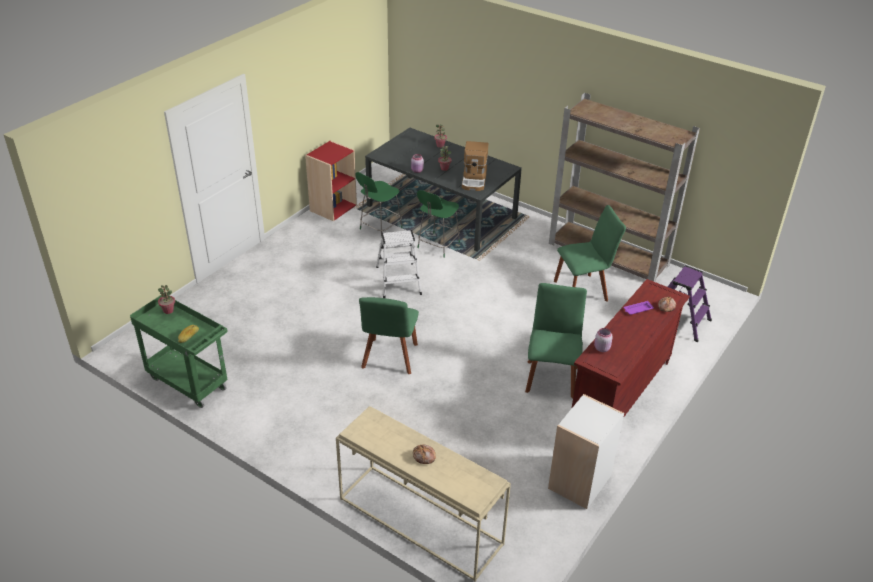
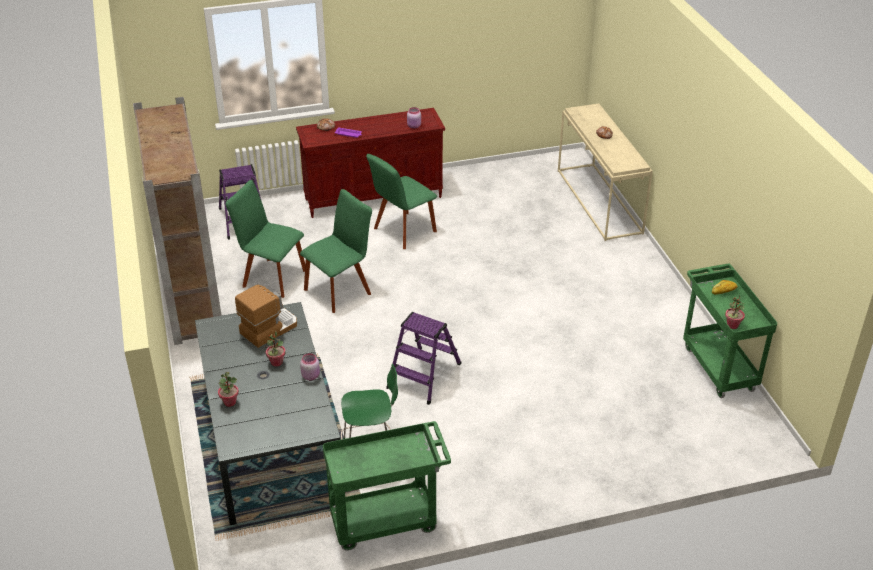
camera: 140 degrees left, 0 degrees up
(333, 207) = (389, 525): red bookcase -> green cart
(389, 358) = (515, 305): green chair -> green chair (340, 290)
(398, 280) = (424, 375): white step ladder -> purple step ladder
(437, 246) = (335, 394): green stool -> none
(580, 482) = (472, 174): white bookcase -> none

